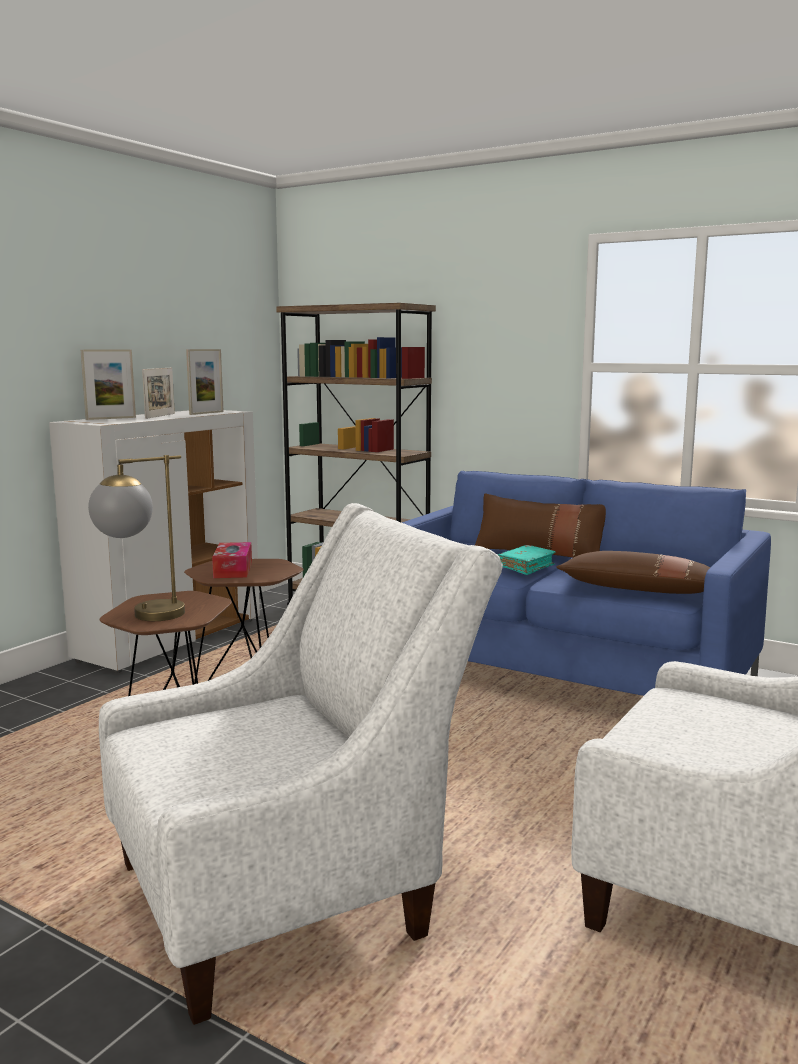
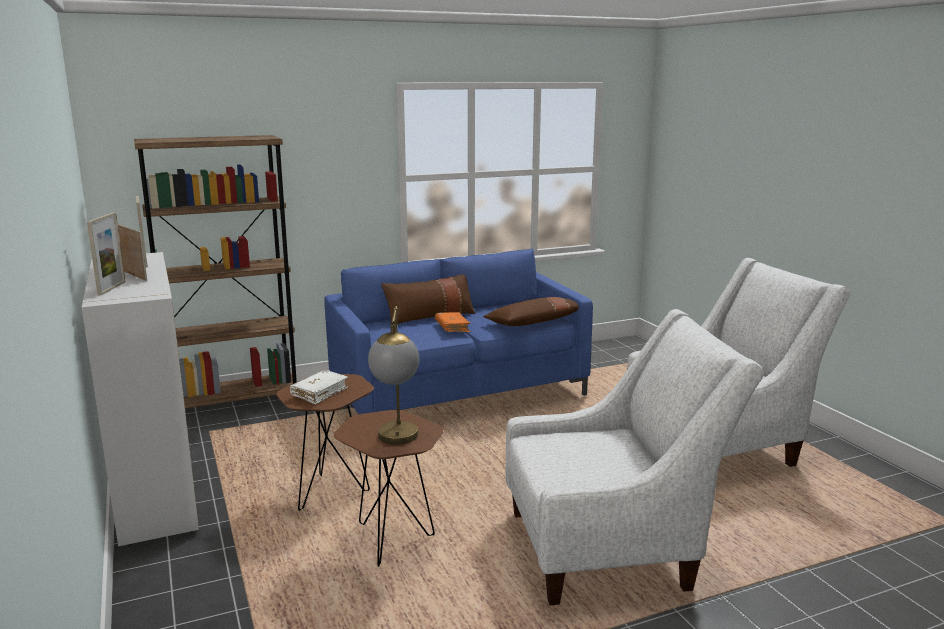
camera: 55 degrees left, 5 degrees up
(233, 569) = (319, 393): tissue box -> white book
(292, 892) = (612, 549): white armchair -> white armchair turned 75 degrees clockwise
(525, 567) = (452, 328): turquoise book -> orange book

